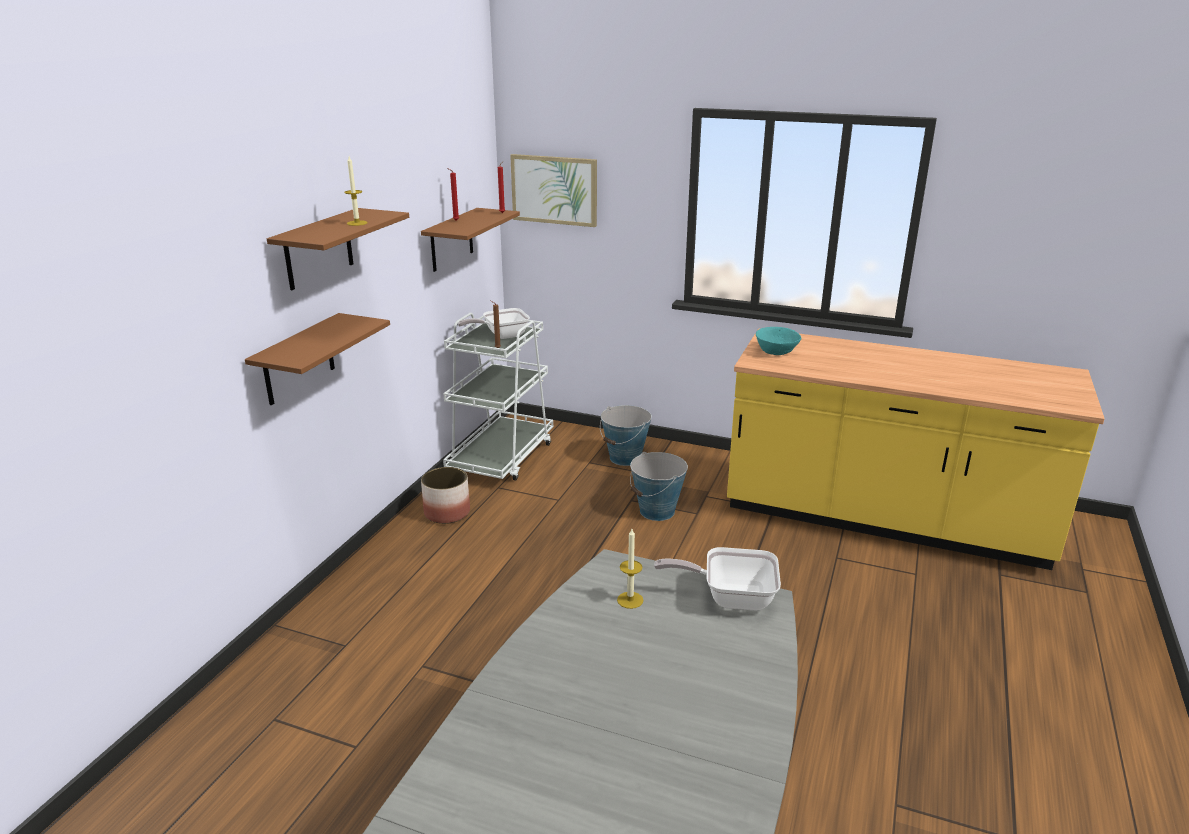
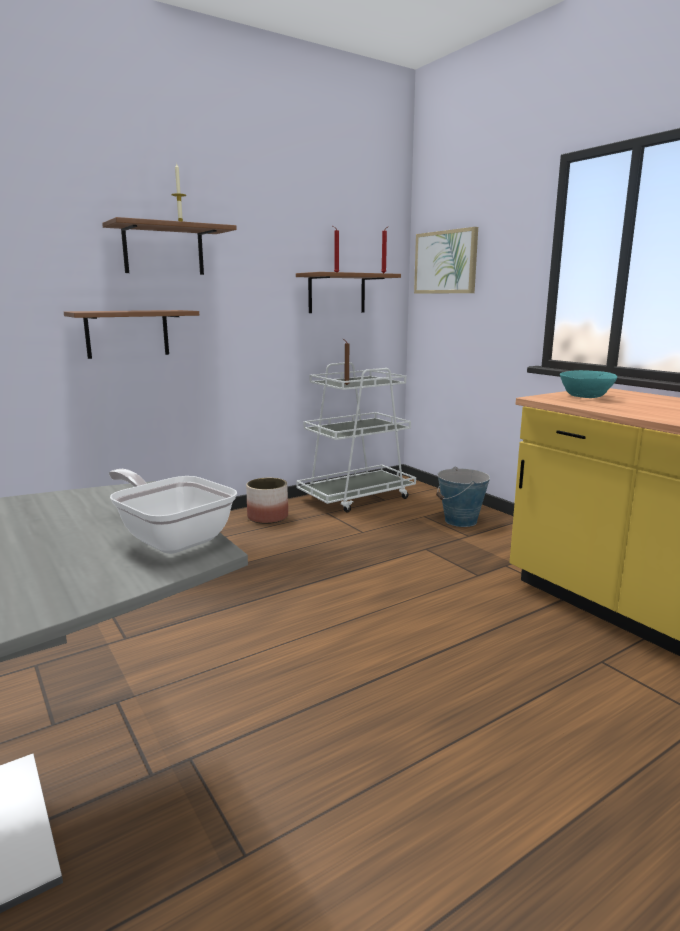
camera: 35 degrees right, 10 degrees down
(501, 335) = (365, 381): frying pan -> none
(630, 600) = (85, 512): candle -> none
(657, 511) = (439, 562): bucket -> none

